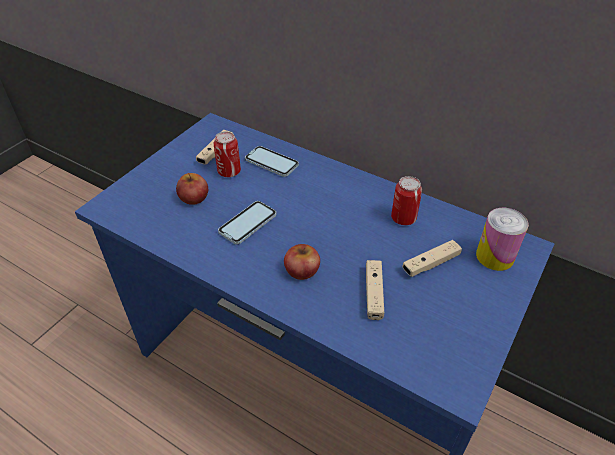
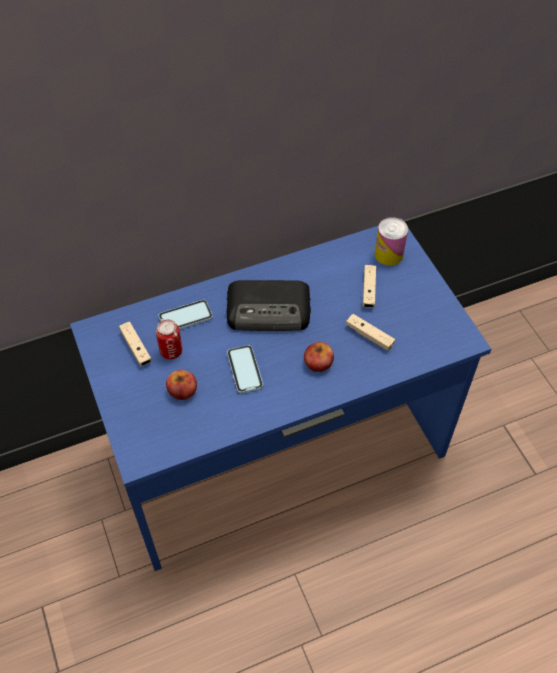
camera: 55 degrees left, 10 degrees up
(330, 207) = (270, 310): none -> radio
(403, 218) = (317, 276): can -> none

